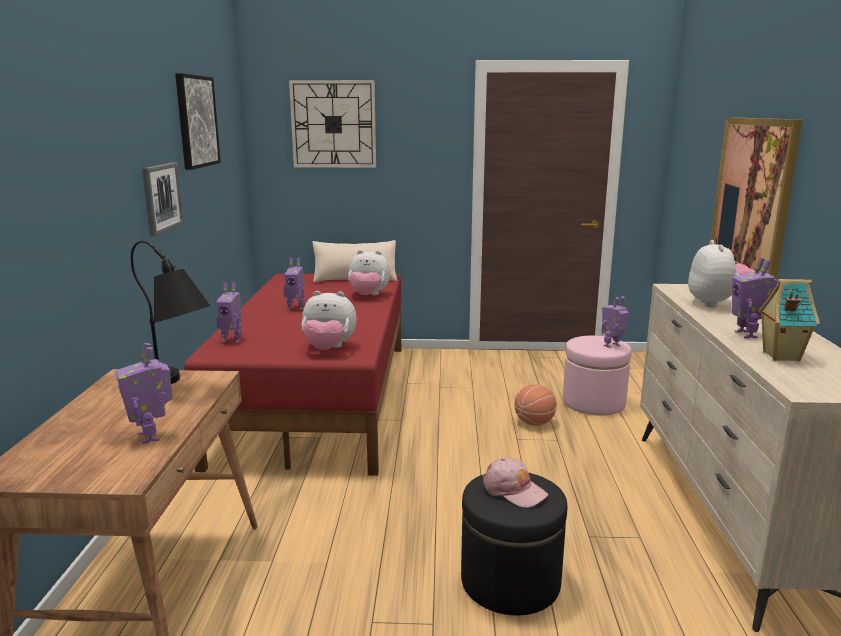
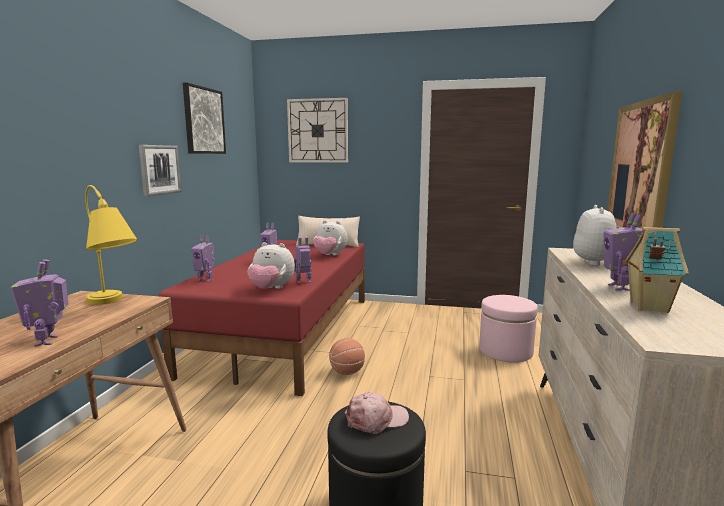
camera: 10 degrees right, 5 degrees down
(177, 385) = (113, 304): black table lamp -> yellow table lamp
(513, 490) = (376, 419): pink cap -> pink cap turned 75 degrees counterclockwise
(534, 423) = (449, 364): basketball -> basketball (347, 372)
(612, 346) = (520, 303): toy robot -> toy robot (303, 282)

